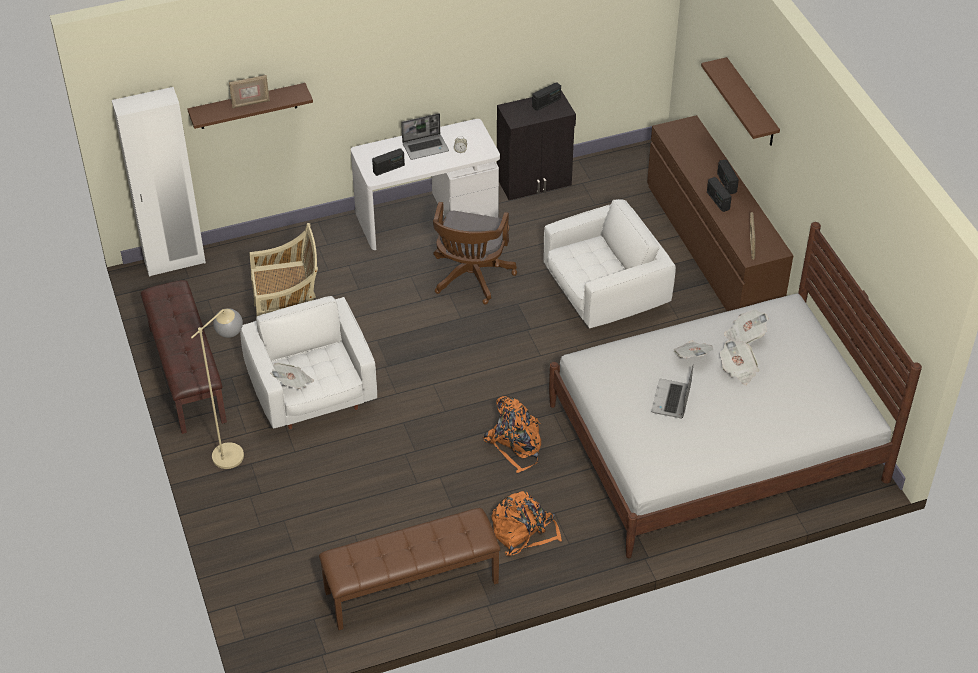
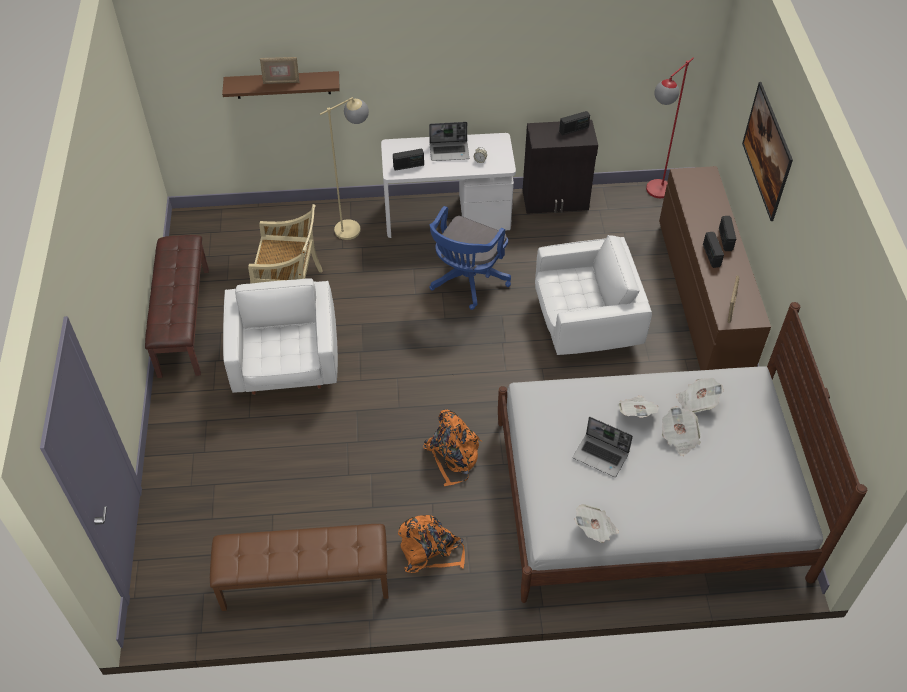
camera: 15 degrees right, 5 degrees up
(175, 262) = (214, 215): white wardrobe -> none
(235, 449) = (198, 403): beige floor lamp -> beige floor lamp (355, 226)
(293, 383) = (256, 355): newspaper -> newspaper (595, 529)
(470, 278) = (467, 281): brown office chair -> blue office chair
(632, 158) = (653, 194): none -> red floor lamp
(671, 400) = (601, 456): laptop -> laptop turned 90 degrees counterclockwise
(751, 103) = (762, 166): brown shelf -> picture

